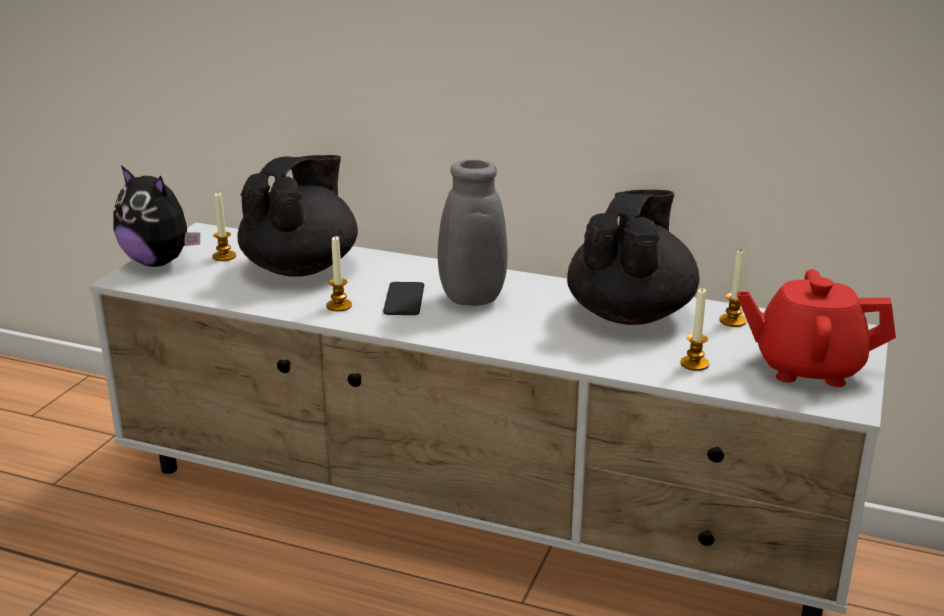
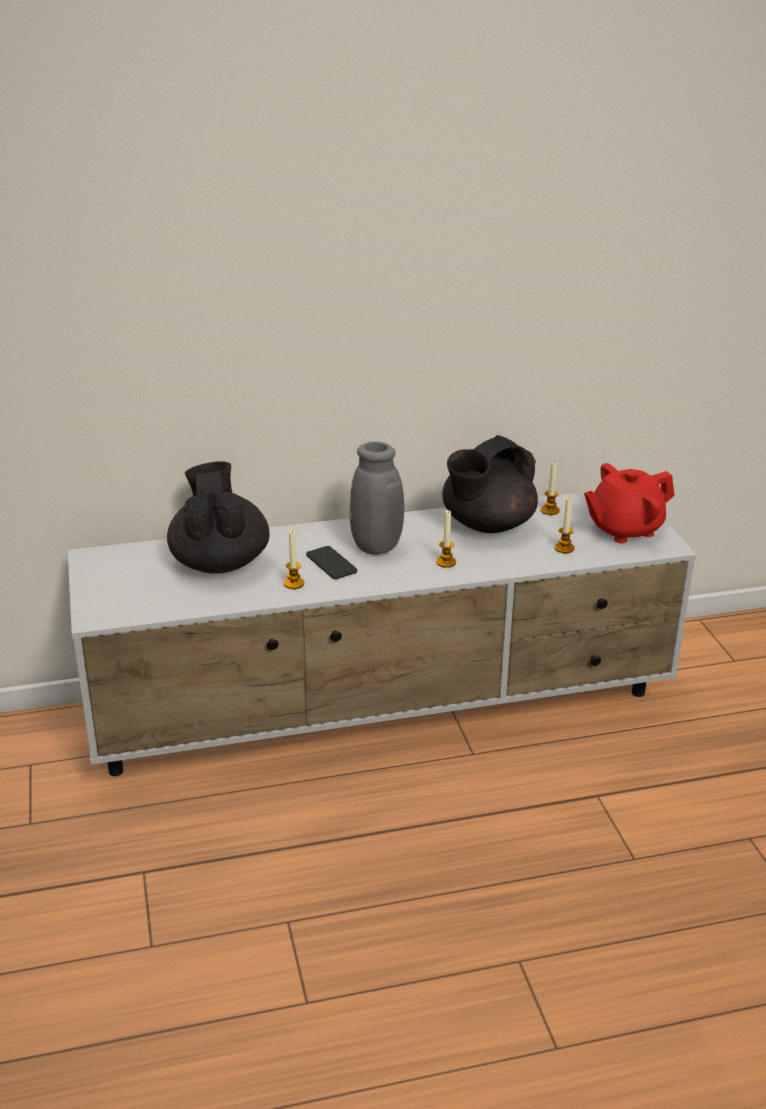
camera: 35 degrees left, 5 degrees up
(159, 262) = (98, 594): plush toy -> none
(224, 256) = (144, 572): candle -> candle (446, 562)
(630, 313) = (486, 525): black teapot -> black teapot turned 120 degrees counterclockwise

